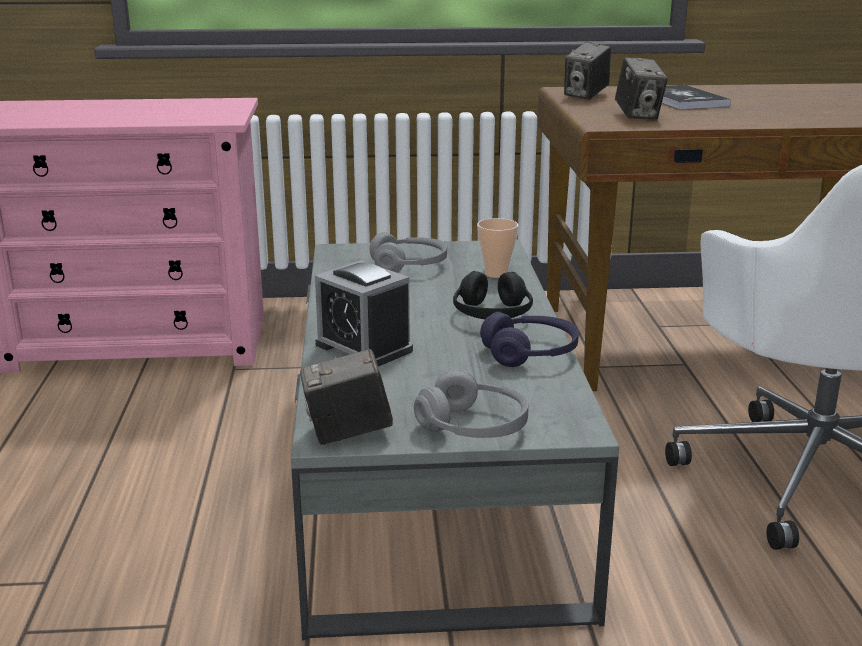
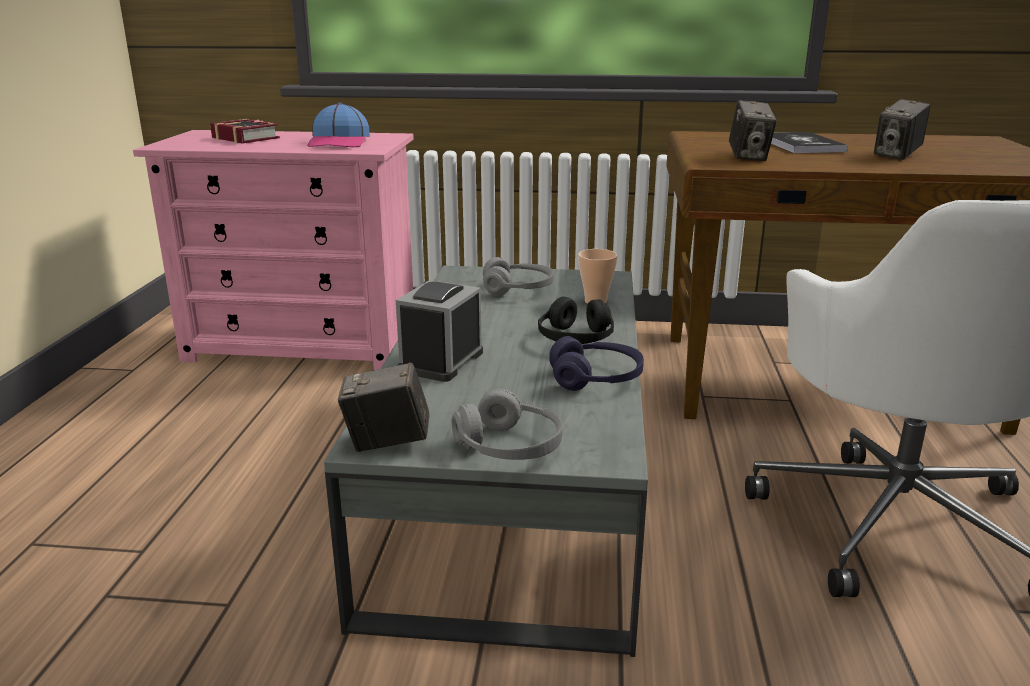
camera: 10 degrees right, 0 degrees up
(67, 109) = (245, 137): none -> book
(183, 112) = (339, 142): none -> cap
(363, 347) = (441, 361): alarm clock -> alarm clock turned 60 degrees clockwise
(586, 96) = (708, 139): camera -> camera (897, 156)

